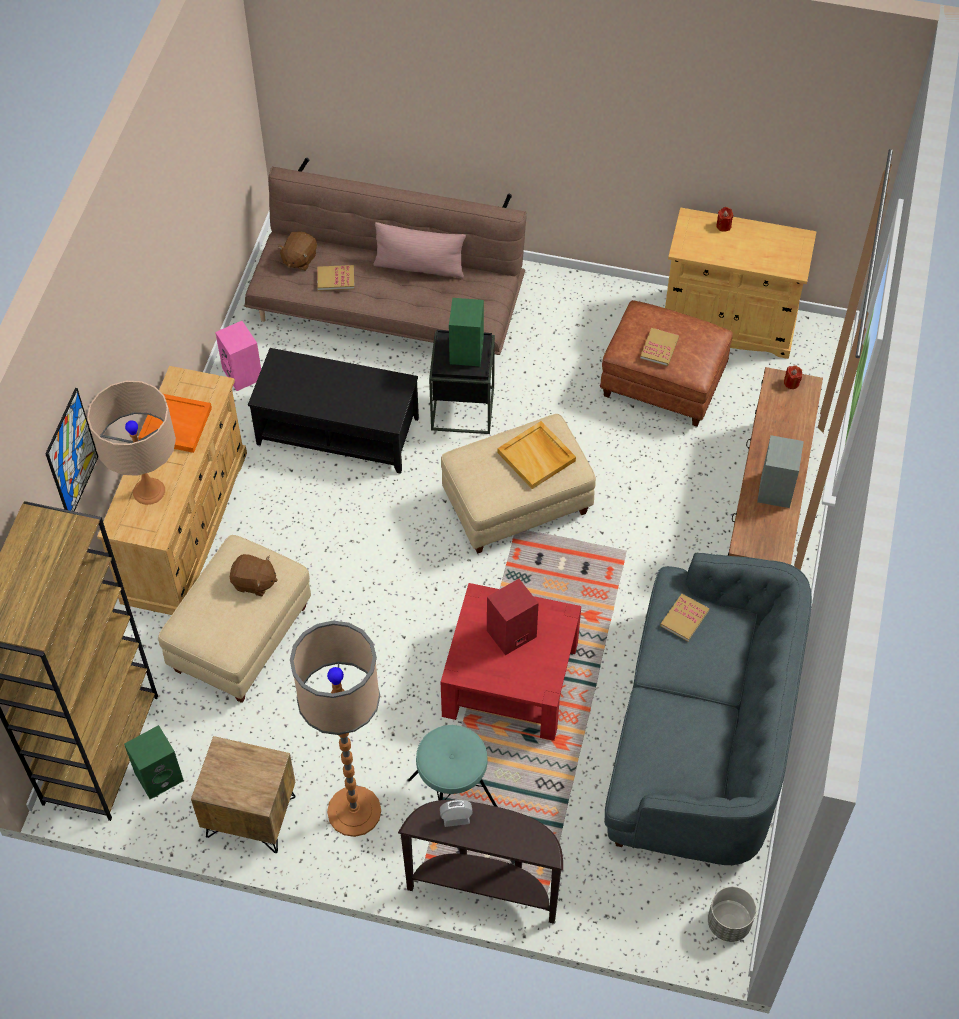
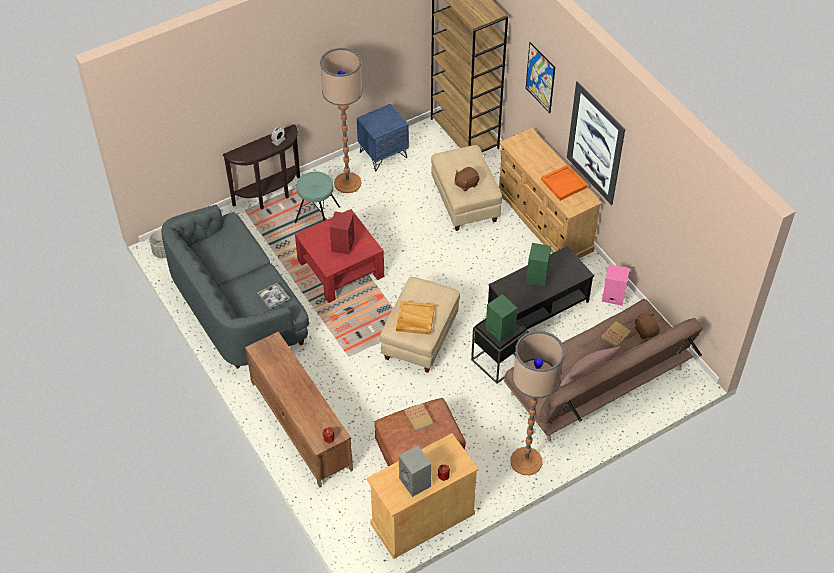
camera: 135 degrees right, 5 degrees down
(135, 332) = (595, 143): none -> picture
(149, 491) = (536, 154): beige table lamp -> none
(159, 775) = (432, 142): green speaker -> green speaker (537, 277)
(250, 817) = (383, 154): brown nightstand -> blue nightstand
(560, 293) = (526, 461): none -> floor lamp
(684, 618) = (274, 298): book -> tray
(774, 489) = (285, 376): grey speaker -> grey speaker (416, 482)

